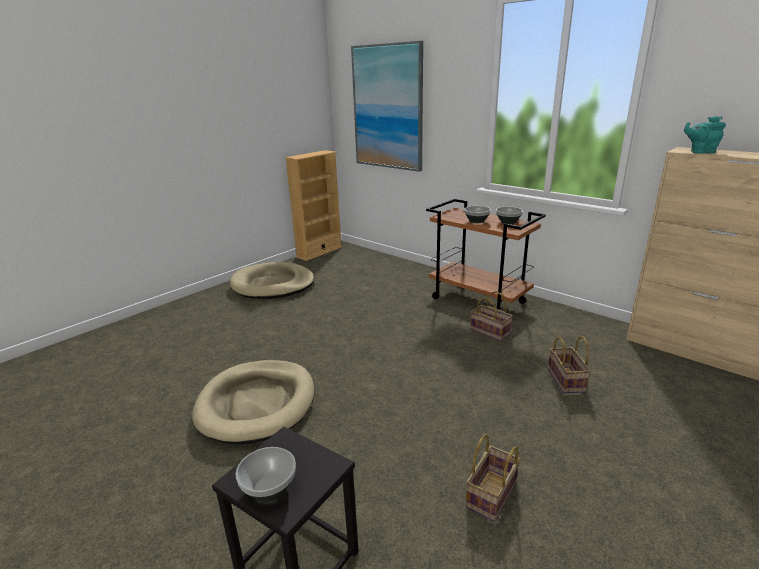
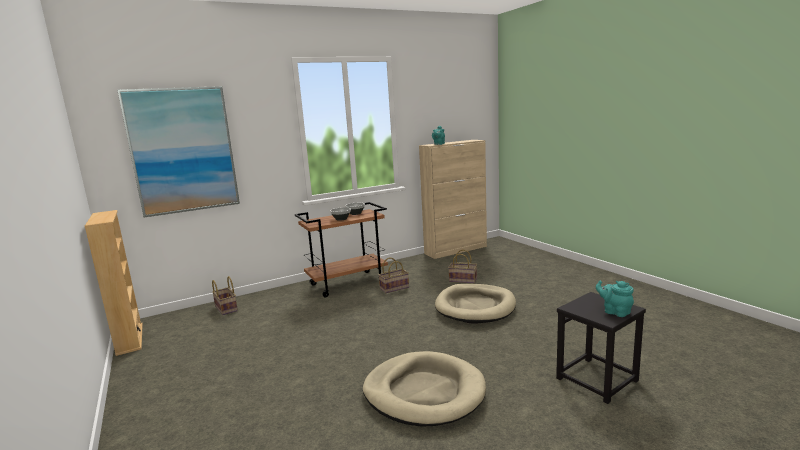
camera: 70 degrees left, 10 degrees down
(268, 489) = (615, 312): bowl -> turquoise teapot
(272, 284) = (175, 376): beige dog bed -> beige dog bed (475, 306)
(492, 496) = (550, 316): basket -> basket (227, 308)

